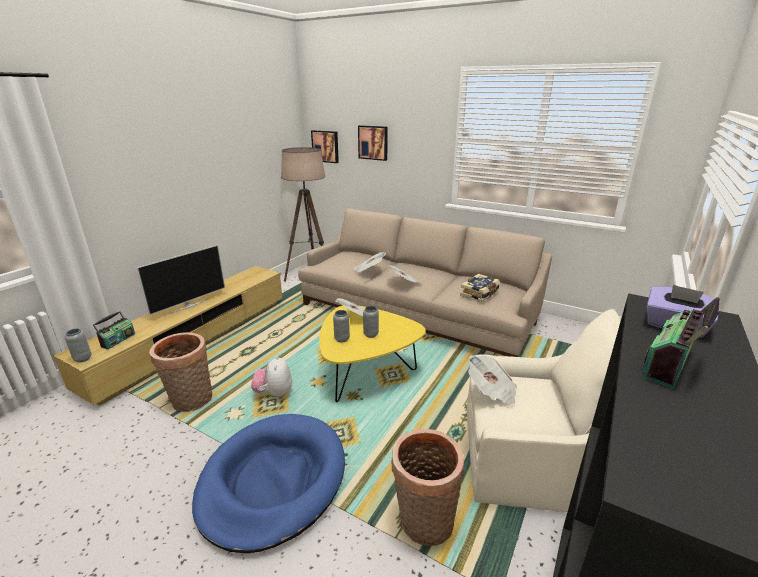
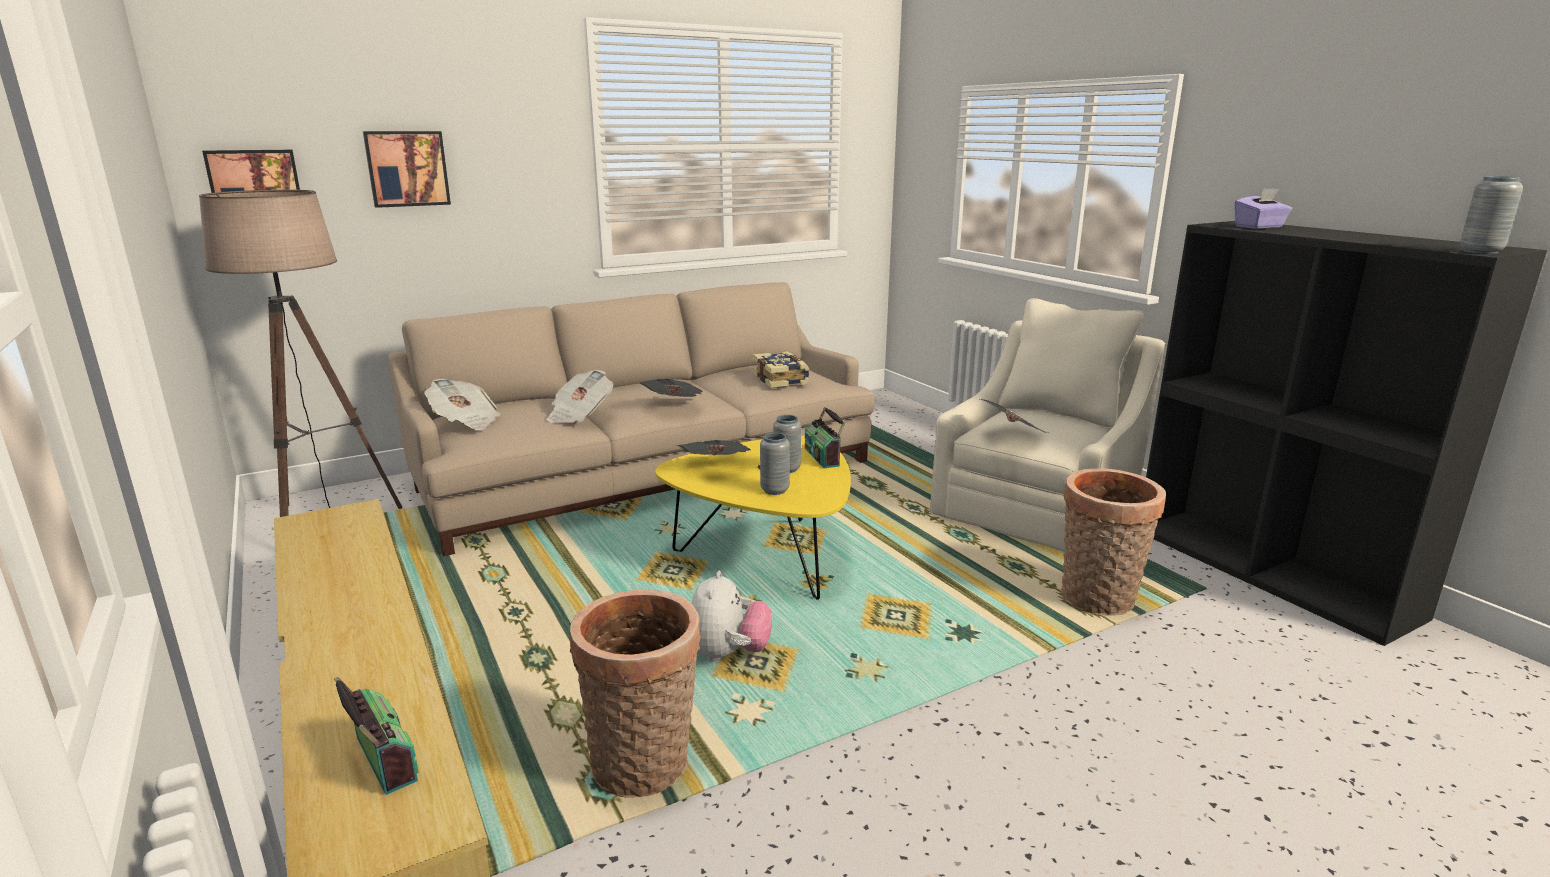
camera: 60 degrees left, 5 degrees down
(83, 359) = (412, 834): grey vase -> grey vase (1480, 252)
(189, 305) = (351, 629): television -> none
(273, 481) = (961, 699): blue dog bed -> none
(274, 393) = (728, 654): plush toy -> plush toy turned 105 degrees counterclockwise
(337, 256) = (465, 422): none -> newspaper
(670, 364) = (1324, 234): radio -> radio (823, 457)

